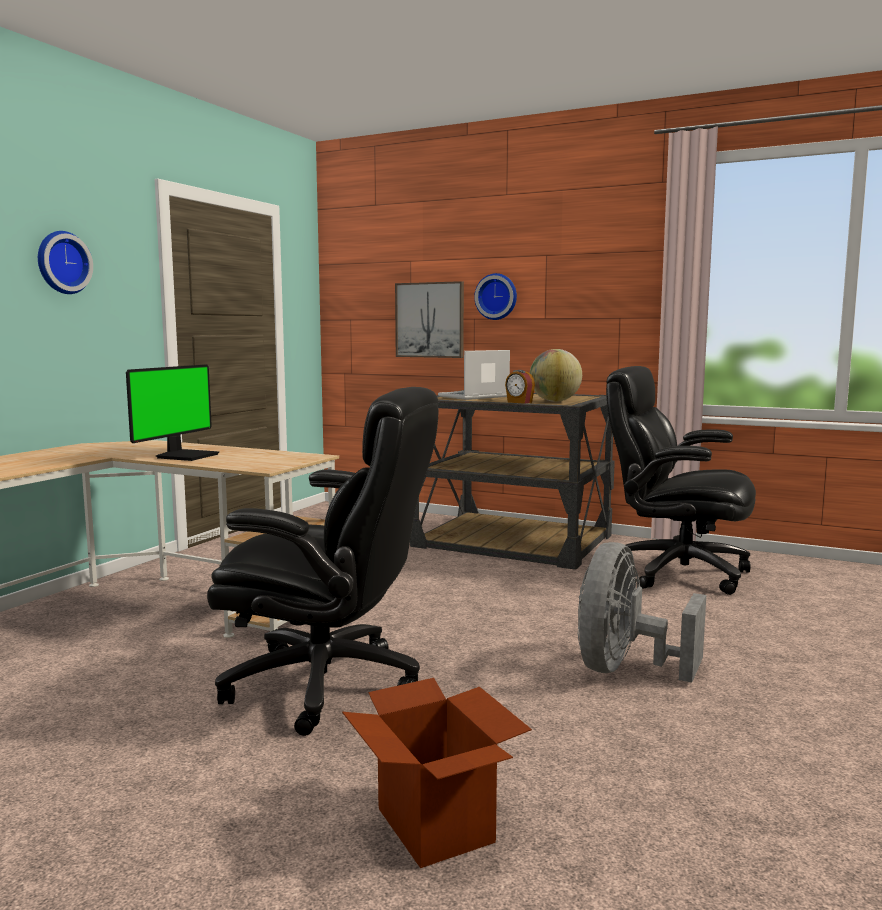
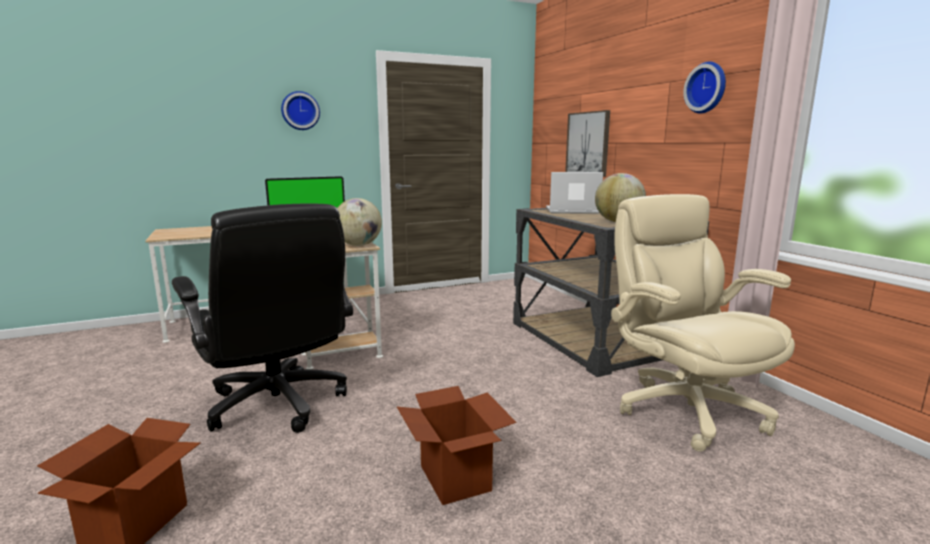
camera: 40 degrees right, 5 degrees up
(304, 456) = (359, 245): none -> globe
(497, 296) = (630, 123): wall clock -> wall clock (707, 88)
(519, 402) = (578, 220): alarm clock -> none
(625, 669) = (455, 478): grey fan -> cardboard box
(676, 572) = (686, 409): black office chair -> beige office chair

